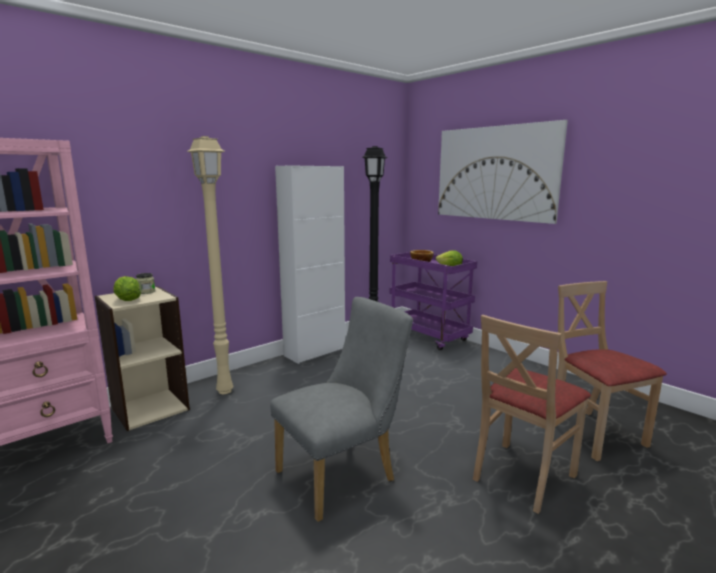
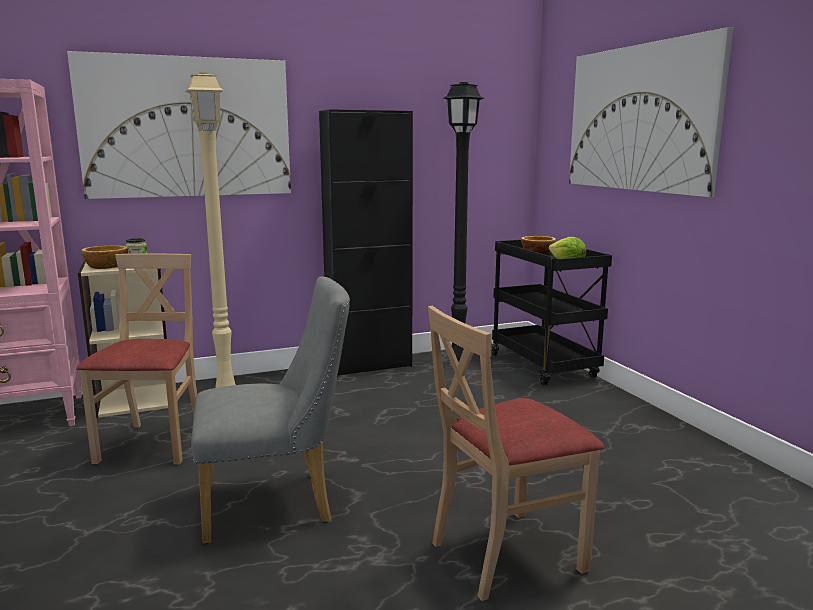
camera: 20 degrees right, 0 degrees up
(127, 300) = (106, 266): lettuce -> bowl
(178, 179) = (187, 127): none -> picture
(315, 352) = (369, 366): white cabinet -> black cabinet
(429, 337) = (545, 367): purple cart -> black cart
(594, 434) = (677, 527): beige chair -> beige chair (153, 443)

